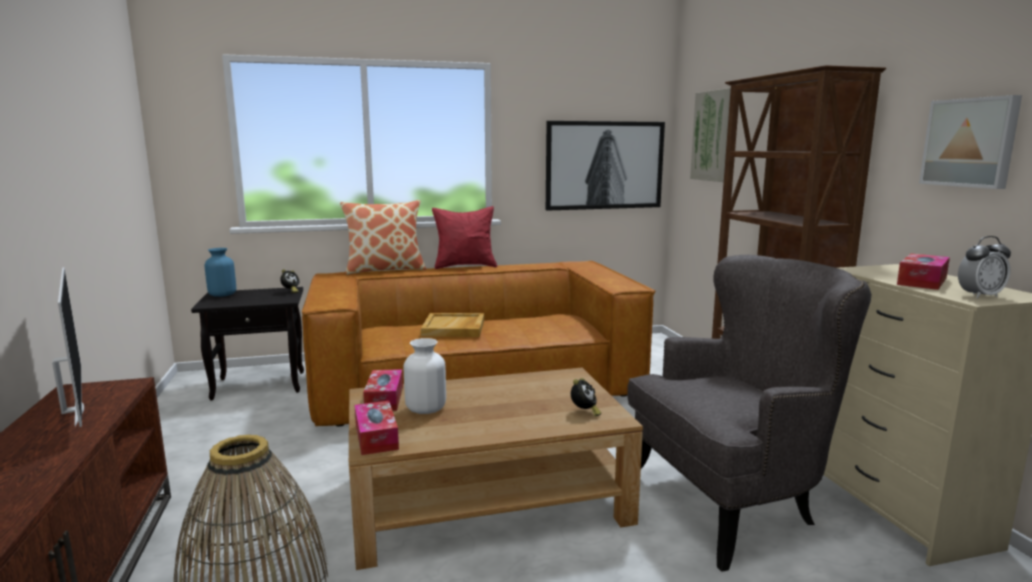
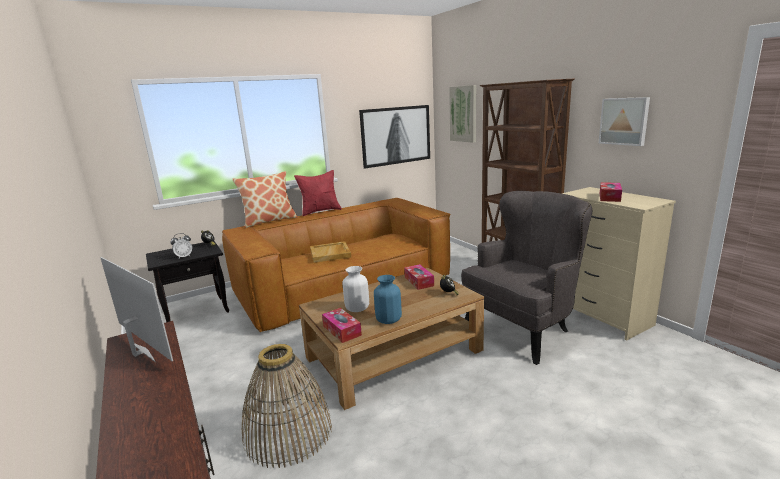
camera: 15 degrees left, 5 degrees up
(222, 294) = (160, 254): blue vase -> blue vase (388, 319)
(384, 399) = (326, 307): tissue box -> tissue box (419, 281)
(979, 296) = (641, 203): alarm clock -> alarm clock (184, 257)

